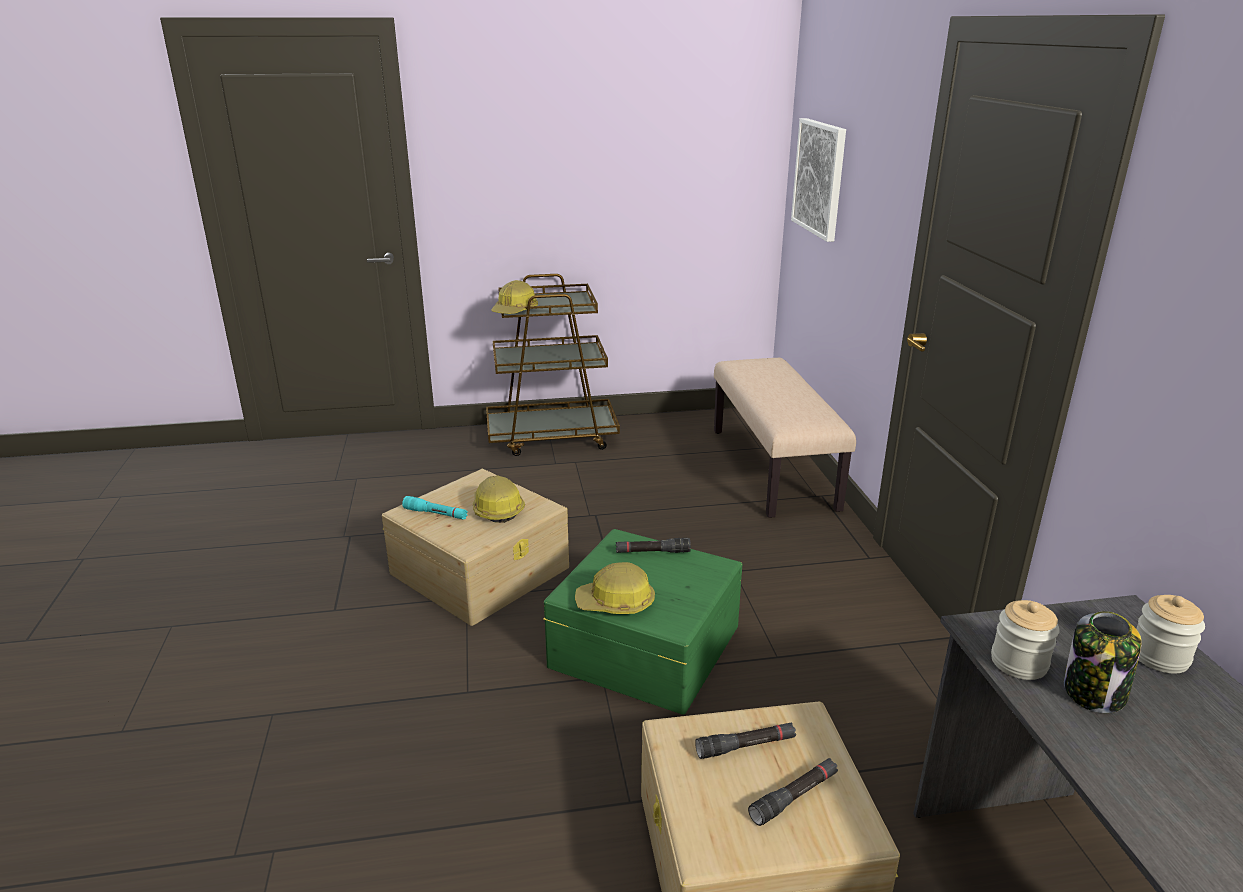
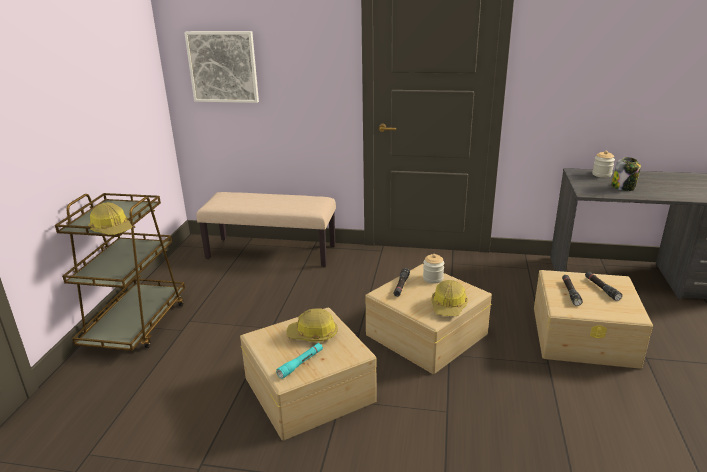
camera: 70 degrees left, 0 degrees up
(644, 645) = (425, 334): green storage box -> beige storage box
(1019, 663) = (607, 192): jar -> jar (433, 278)

